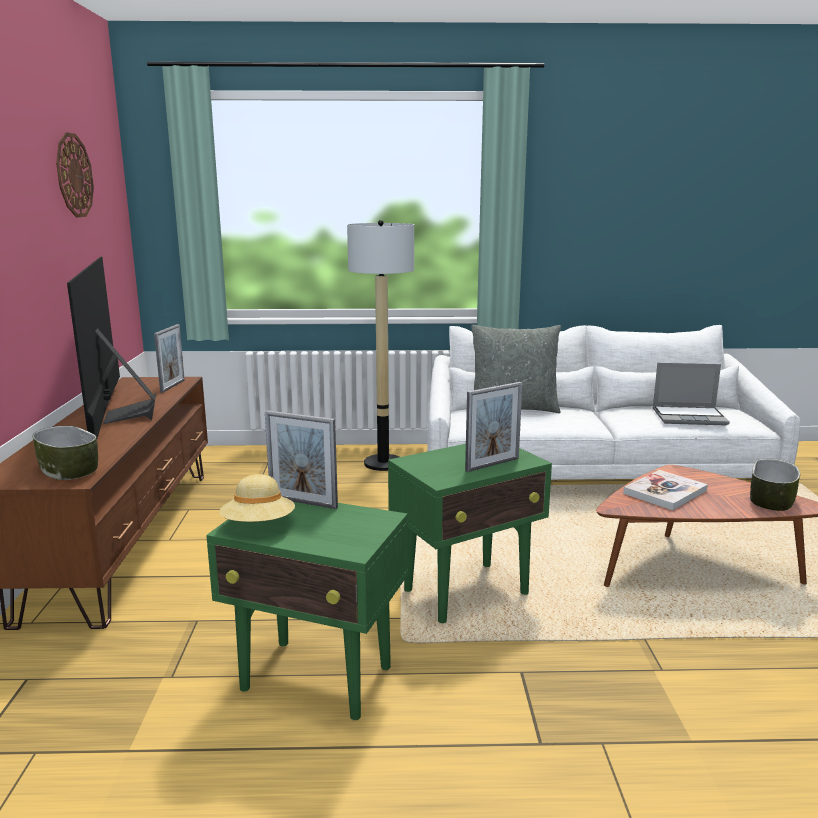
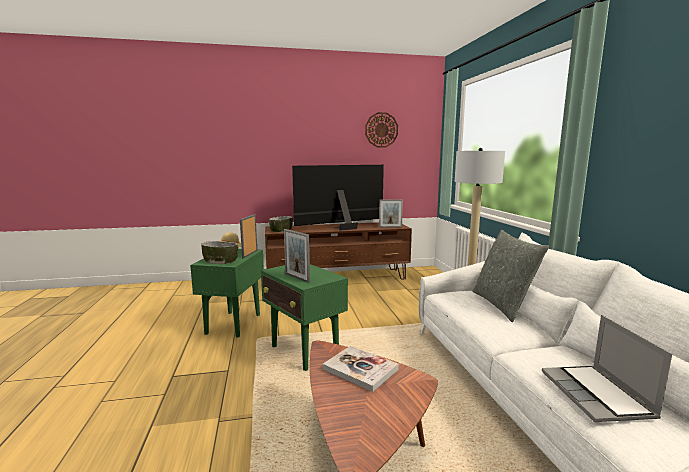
camera: 80 degrees right, 5 degrees down
(770, 500) = (361, 430): bowl -> bowl (220, 261)

